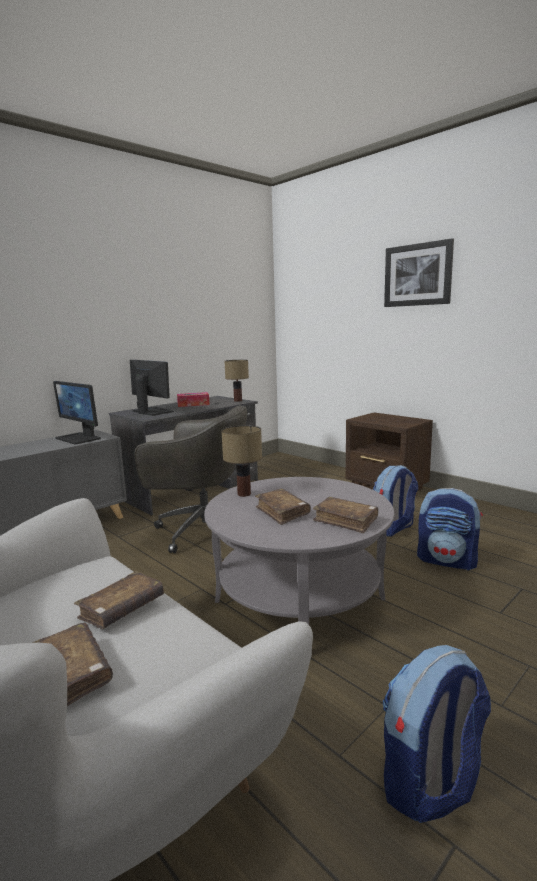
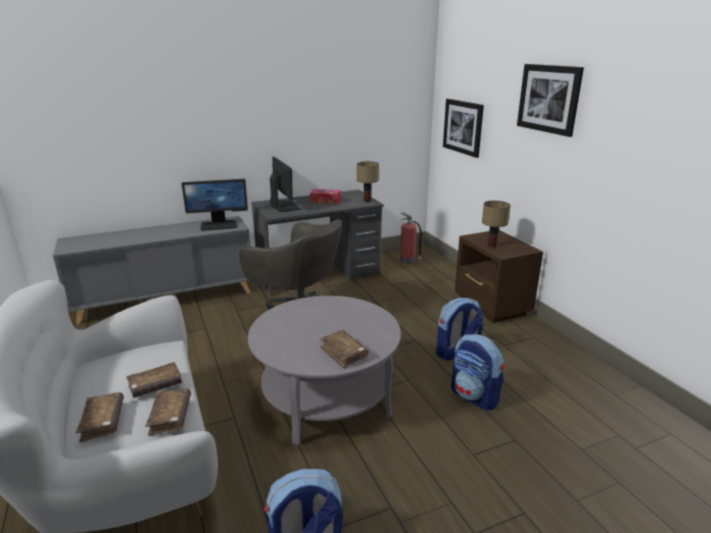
camera: 20 degrees right, 10 degrees up
(79, 438) = (219, 225): monitor -> monitor turned 75 degrees counterclockwise
(244, 494) = (297, 308): table lamp -> table lamp (492, 245)
(274, 465) = (408, 260): none -> fire extinguisher
(282, 512) = (307, 333): brown book -> brown book (170, 416)
(316, 323) = (463, 127): none -> picture

